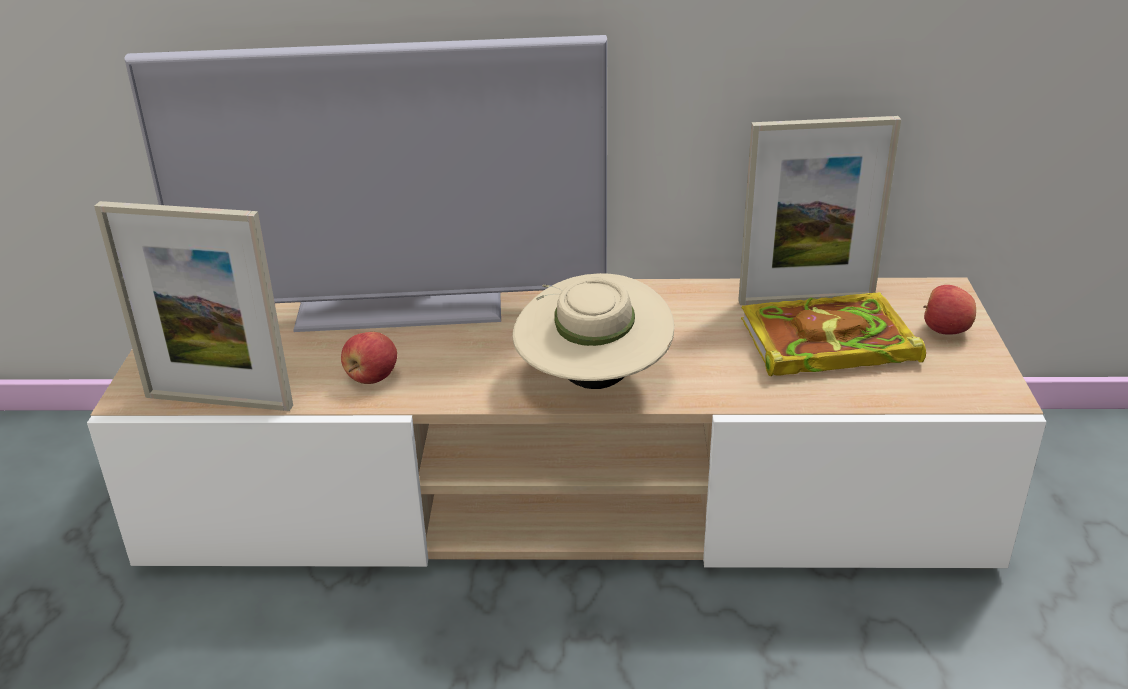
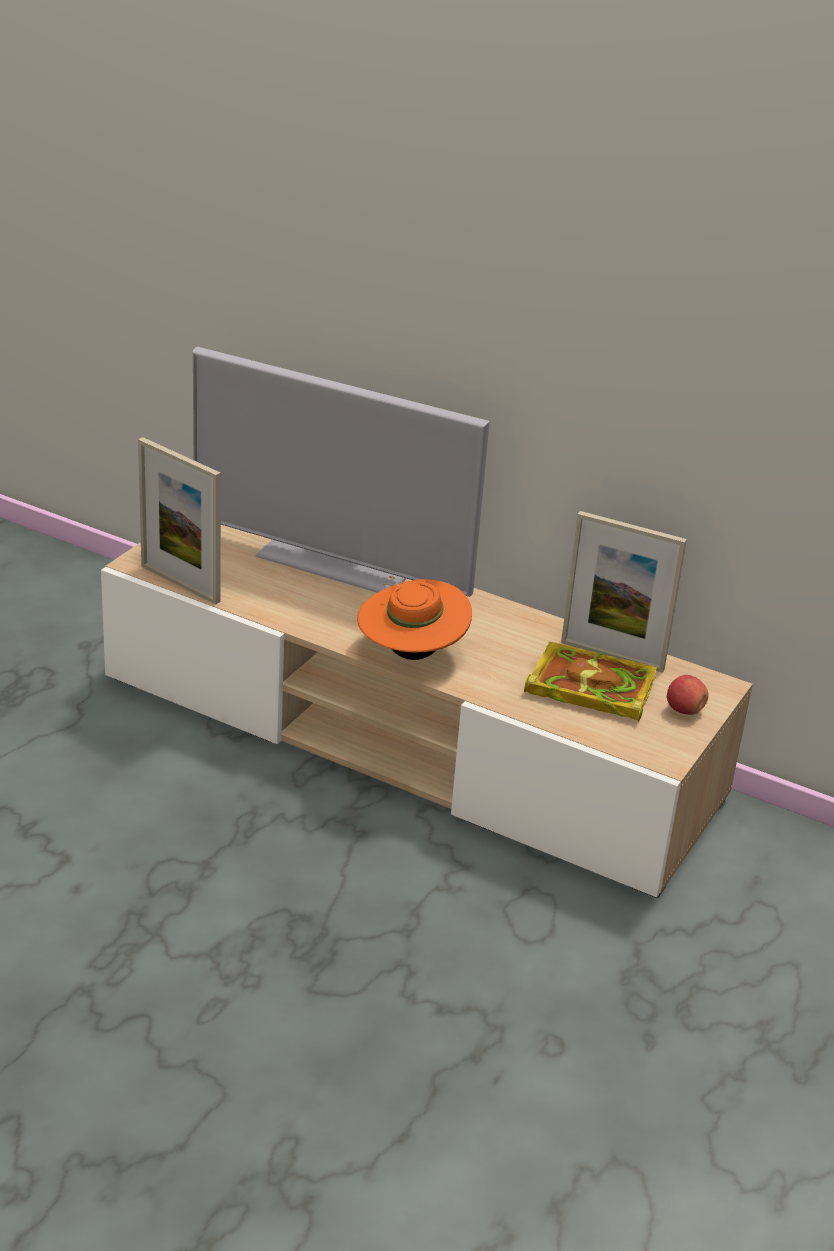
camera: 25 degrees right, 0 degrees up
(371, 378) = (278, 602): apple -> none
(592, 380) = (411, 653): beige hat -> orange hat

